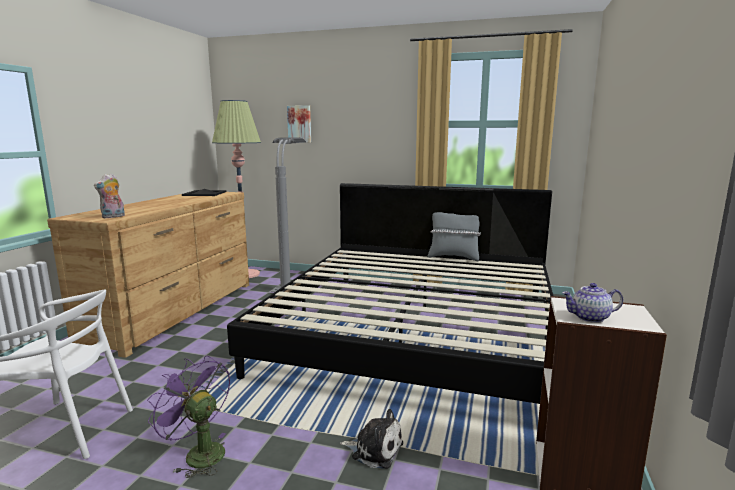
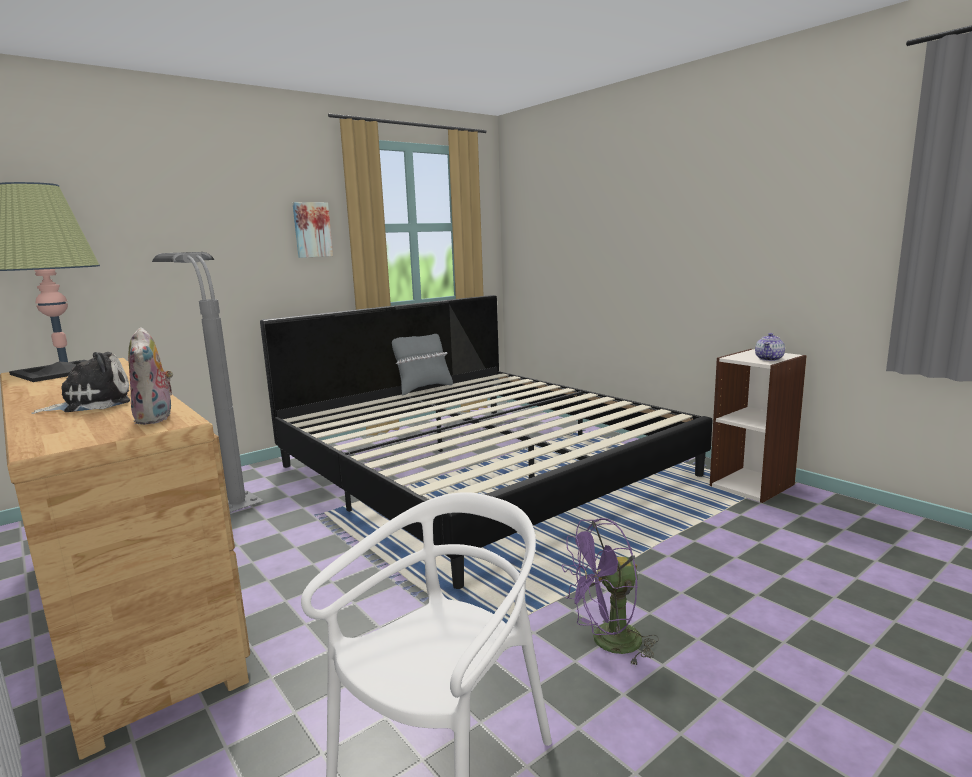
camera: 55 degrees left, 0 degrees up
(299, 124) = (150, 231): picture -> picture (312, 230)
(374, 449) = (674, 545): plush toy -> plush toy (92, 403)

